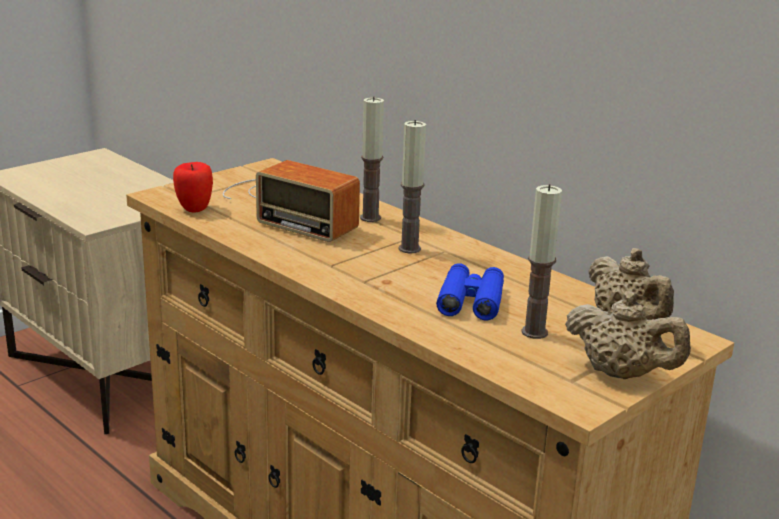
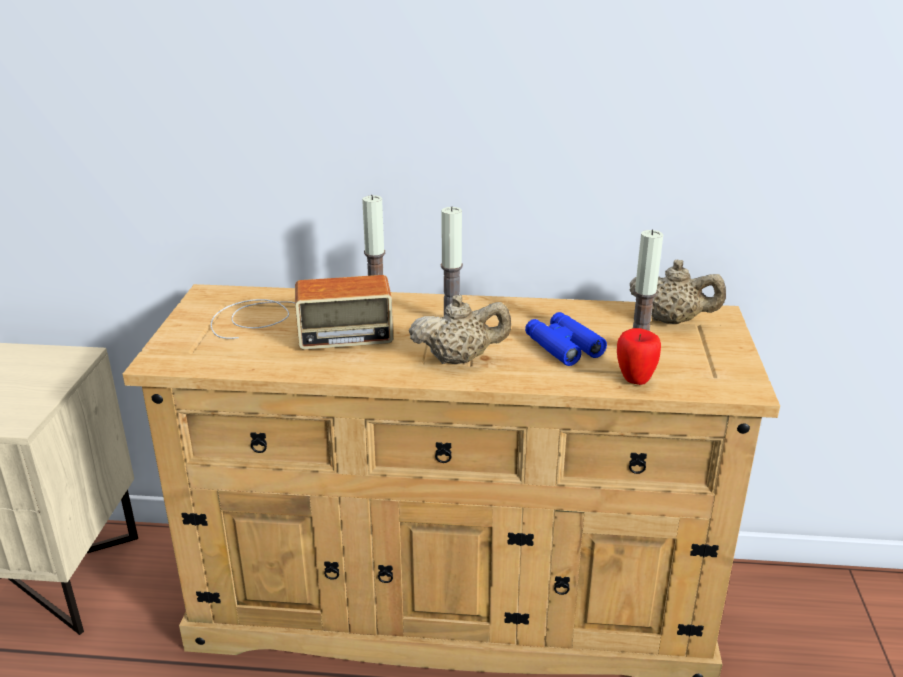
camera: 40 degrees left, 5 degrees up
(194, 209) = (219, 361): apple -> apple (635, 379)
(621, 374) = (728, 357): beige teapot -> beige teapot (460, 359)

